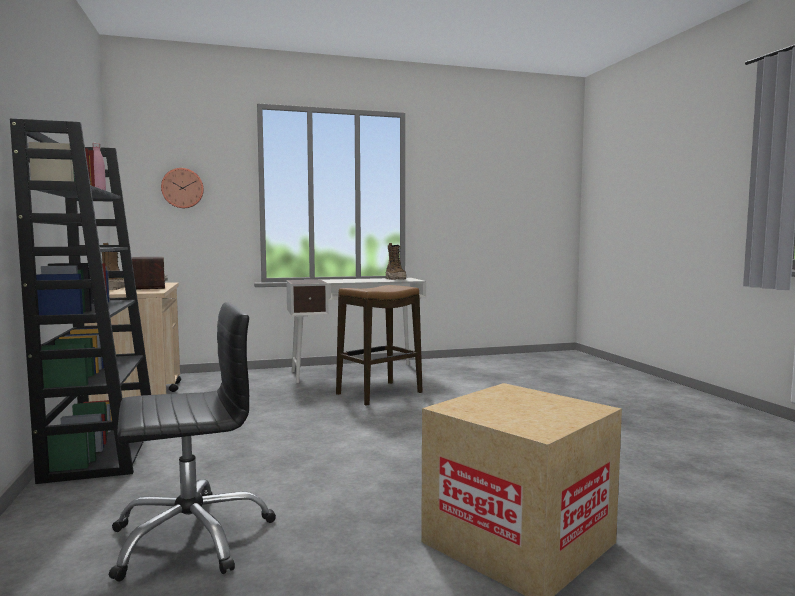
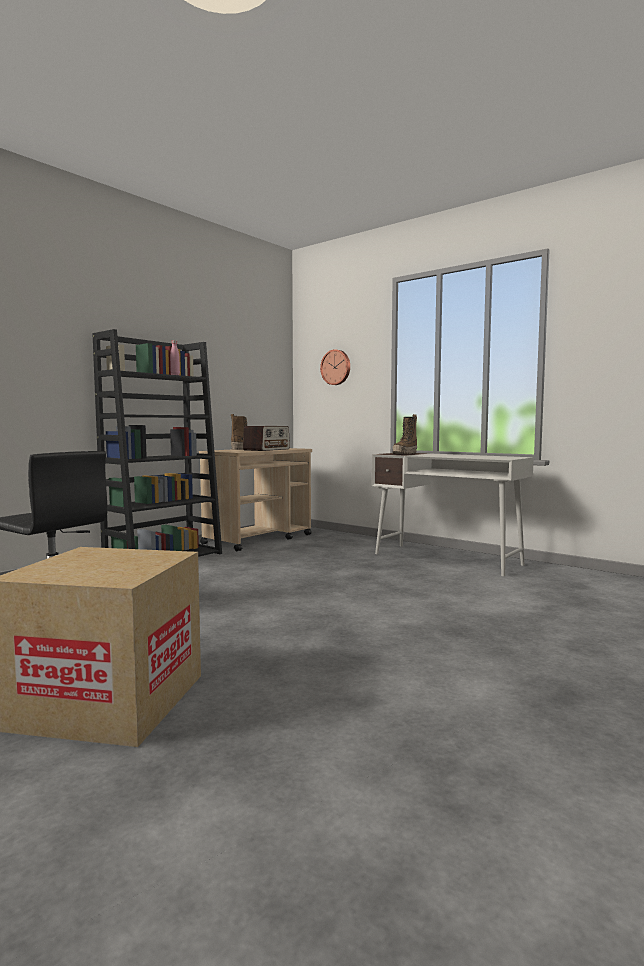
camera: 55 degrees right, 0 degrees up
(379, 394) = (402, 579): stool -> none
(395, 279) = (494, 457): boot -> boot (405, 454)

